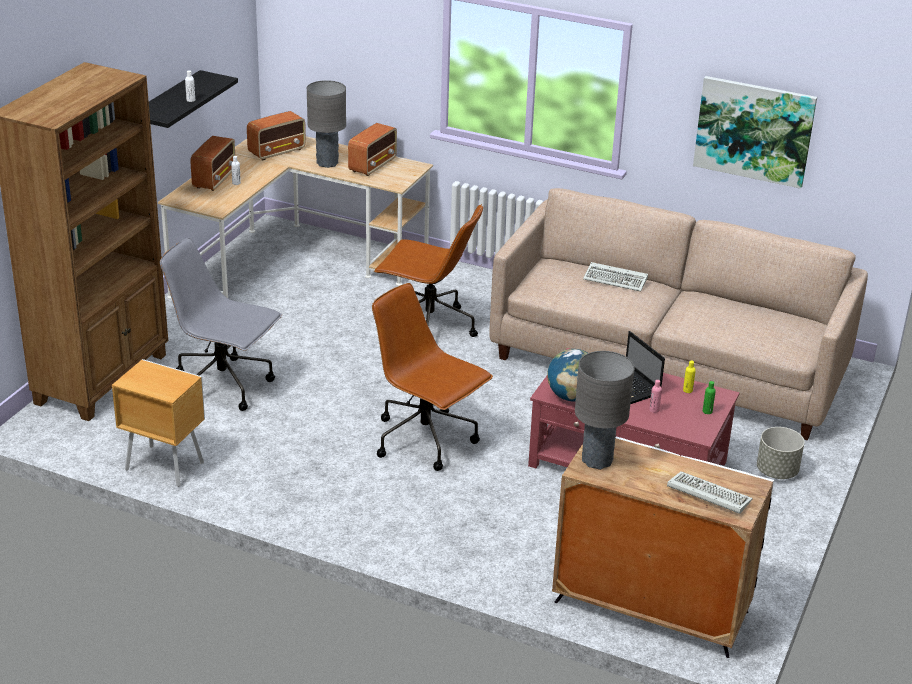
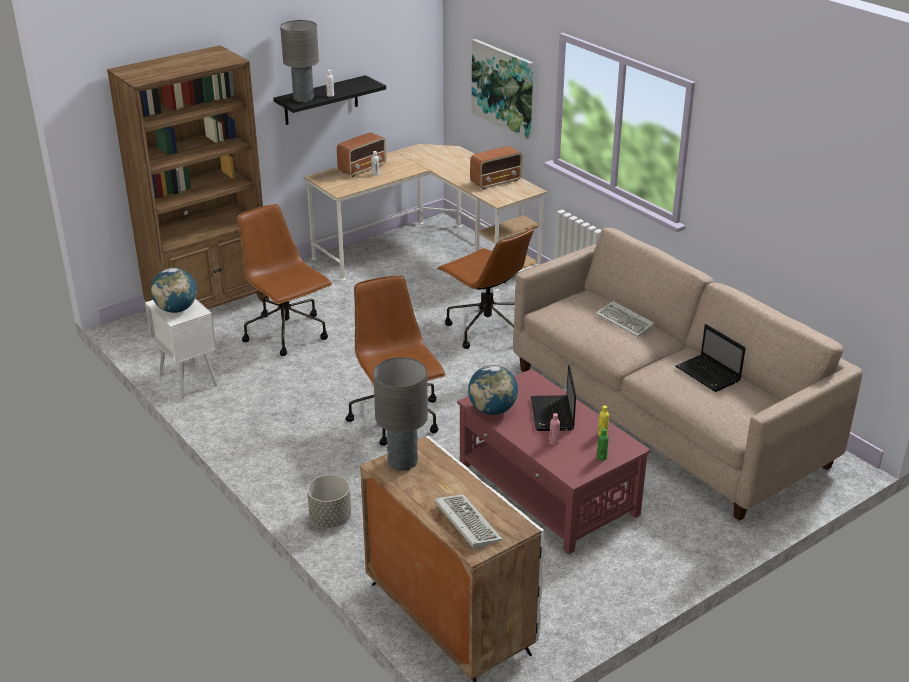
camera: 30 degrees right, 0 degrees up
(158, 383) = (176, 309): none -> globe
(163, 465) = (188, 380): brown nightstand -> white nightstand
(224, 386) = (287, 334): grey office chair -> brown office chair
(277, 151) = (432, 157): radio -> none
(327, 163) = (461, 173): grey table lamp -> grey table lamp (303, 98)
(731, 310) = (709, 375): none -> laptop
(754, 131) = (786, 205): picture -> picture (503, 88)
(777, 471) = (681, 539): grey planter -> grey planter (330, 519)

